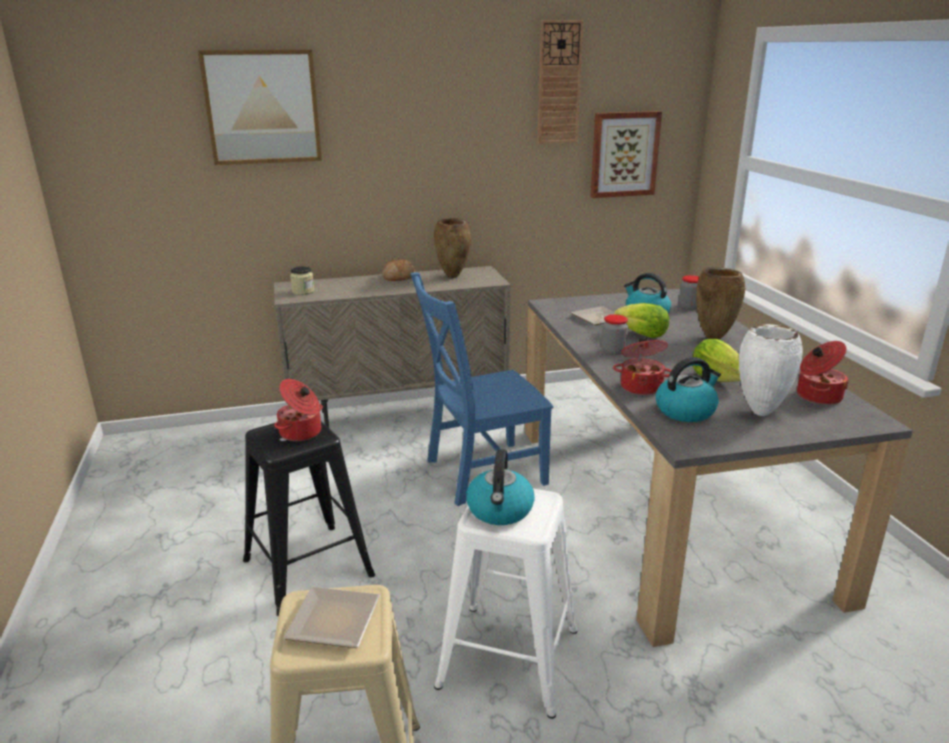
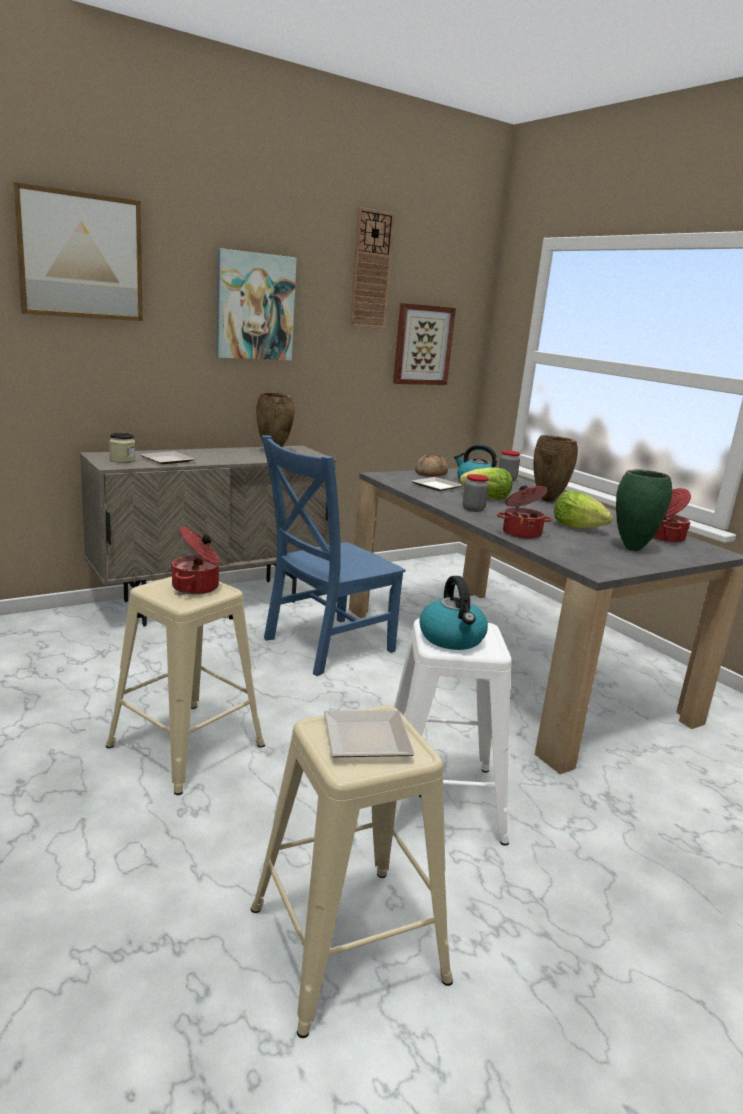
camera: 20 degrees left, 5 degrees down
(308, 566) = (186, 744): black stool -> beige stool
(344, 291) = (169, 460): none -> plate
(399, 278) = (218, 452): bread -> bread (431, 474)
(433, 134) = (254, 306): none -> picture
(686, 411) = (573, 549): kettle -> none
(759, 412) = (631, 549): white vase -> green vase

